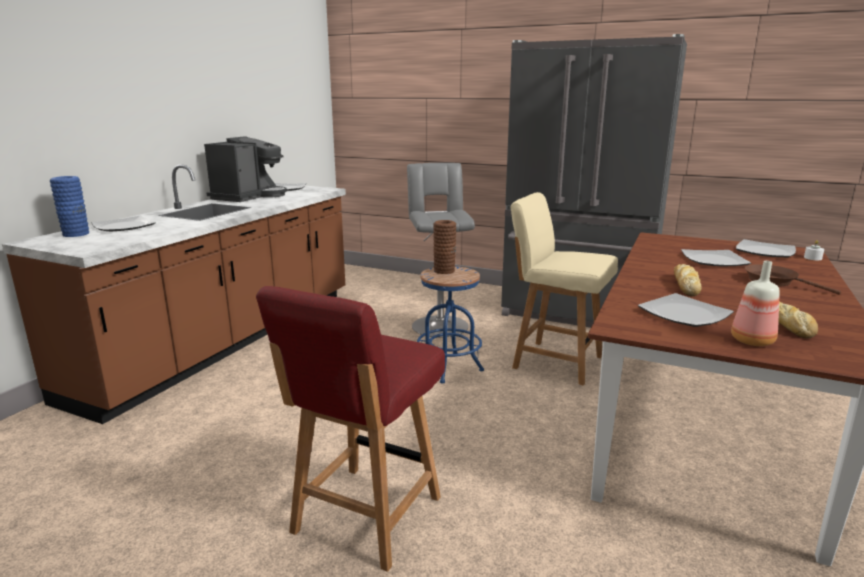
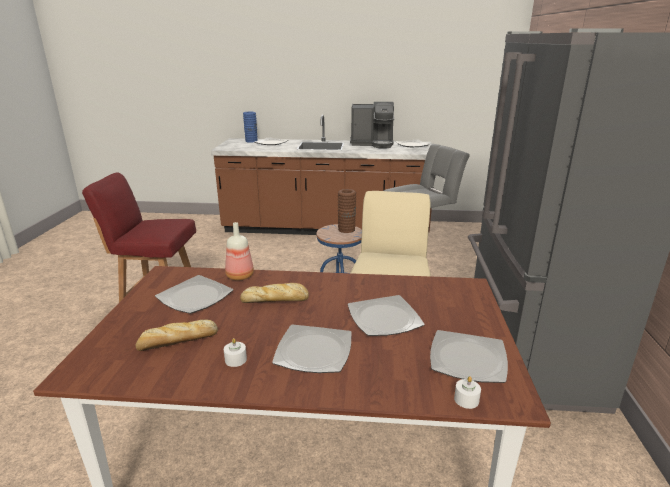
camera: 70 degrees right, 5 degrees up
(753, 341) = (133, 323): bottle -> bottle (239, 276)
(774, 282) = (314, 351): brown frying pan -> plate
(802, 304) = (235, 359): none -> white candle

